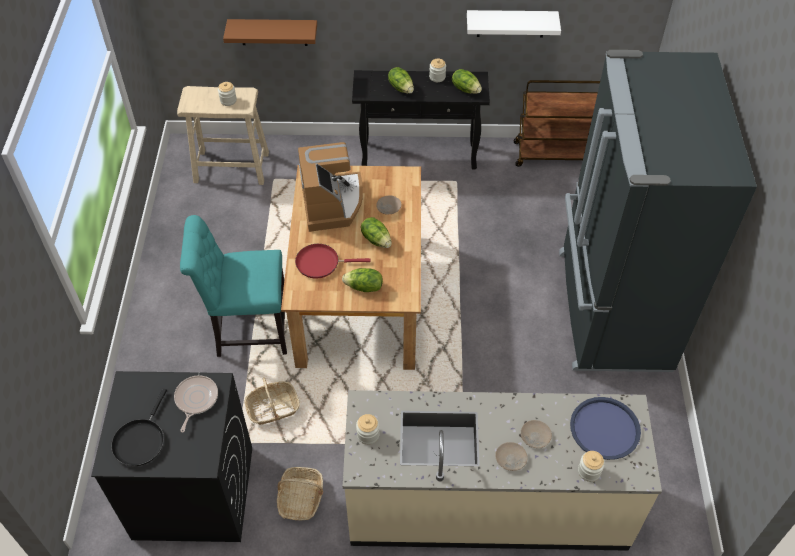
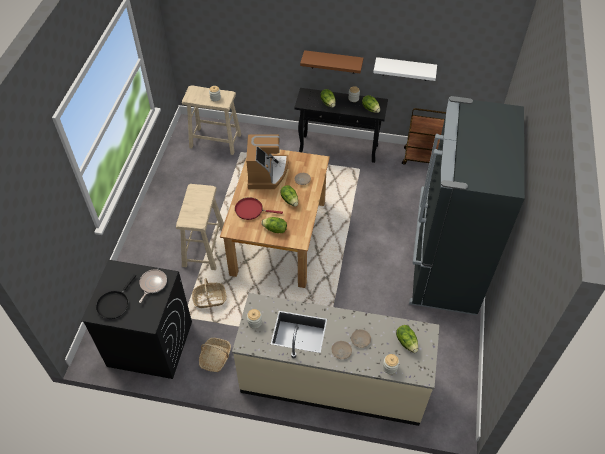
camera: 10 degrees right, 0 degrees up
(248, 330) = (204, 247): turquoise chair -> beige stool
(273, 32) = (250, 57): brown shelf -> brown shelf (333, 62)
(604, 428) = (406, 342): blue tray -> lettuce

